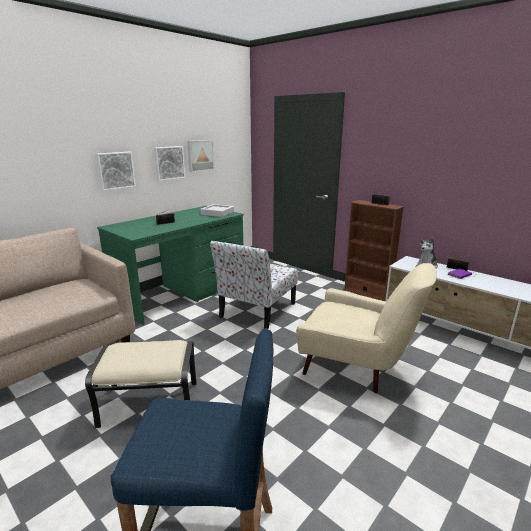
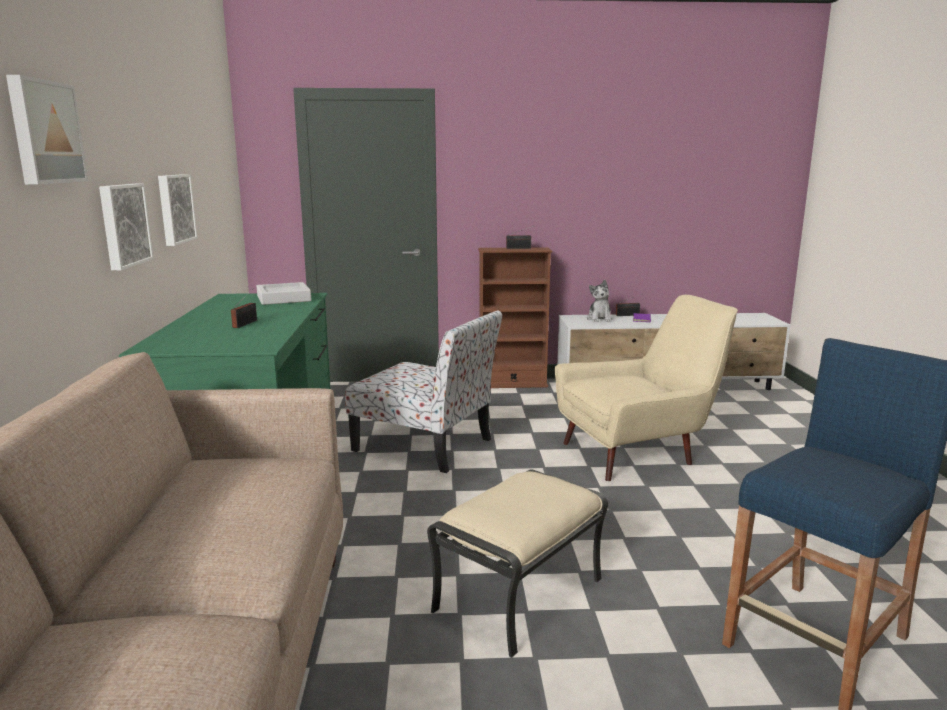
camera: 45 degrees left, 5 degrees down
(200, 155) = (201, 194): picture -> picture (44, 132)
(257, 311) = (426, 446): chair -> chair turned 45 degrees counterclockwise

